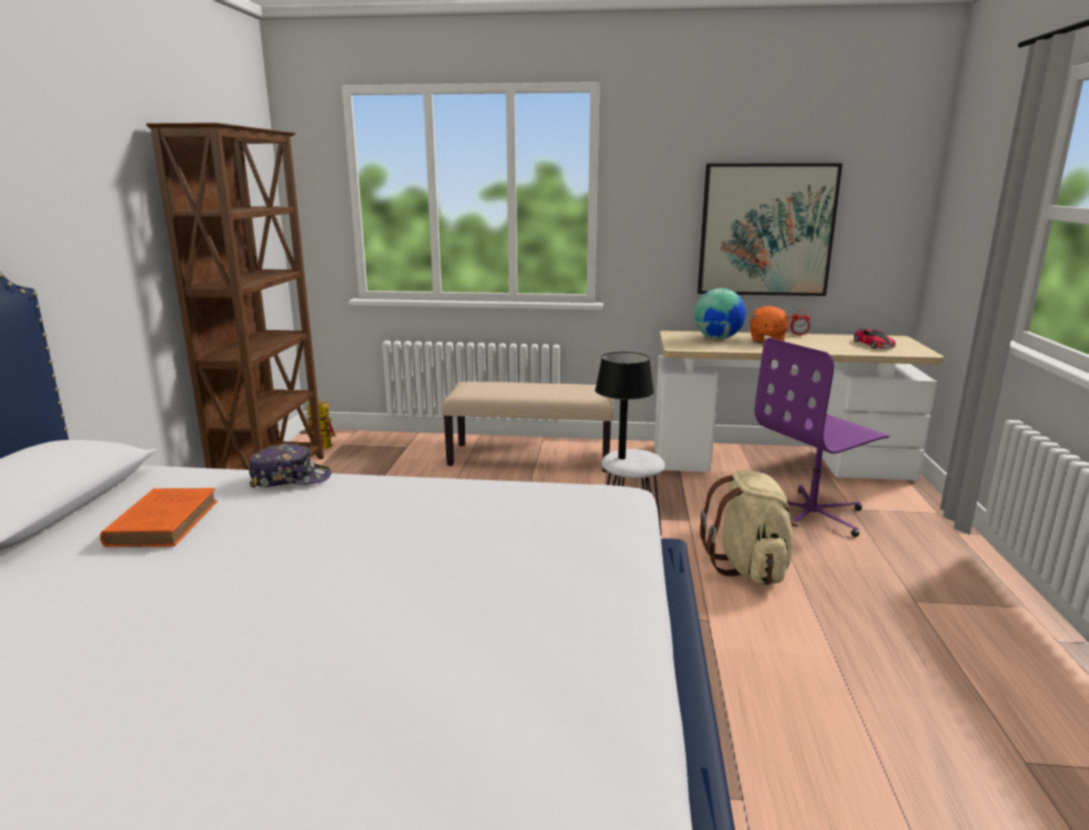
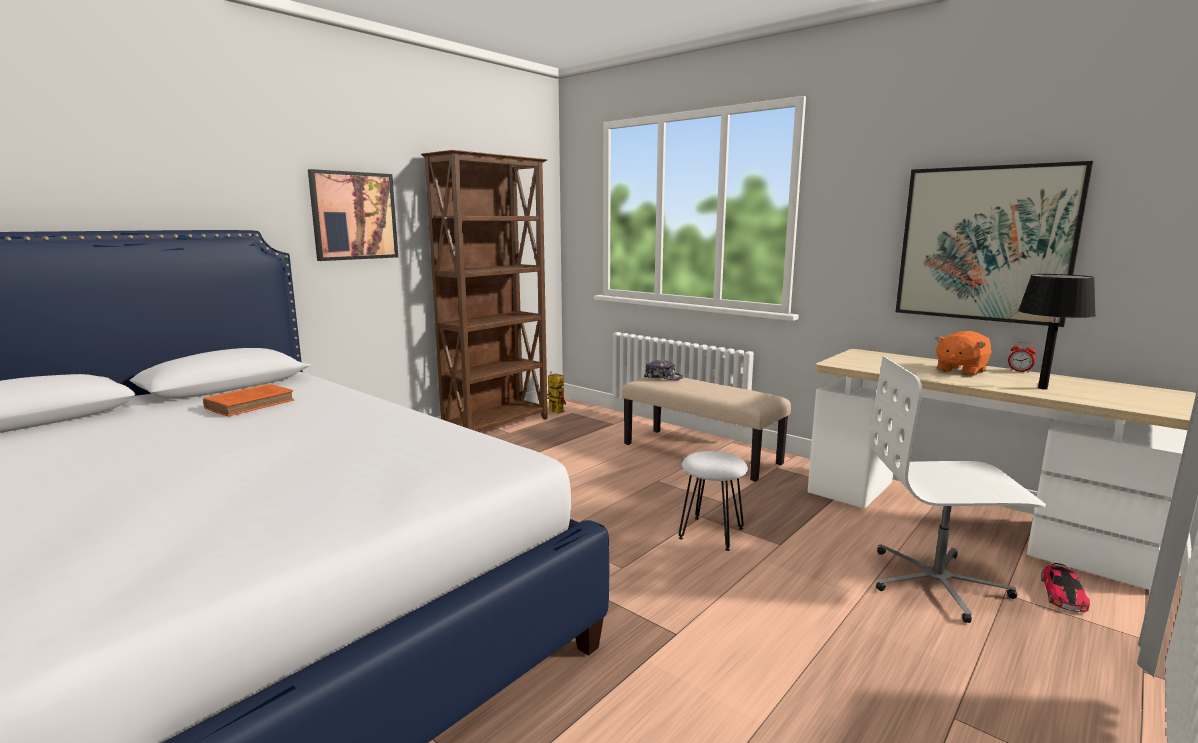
camera: 35 degrees right, 5 degrees down
(82, 220) = (354, 216): none -> picture
(290, 479) = (354, 397): cap -> cap (663, 377)
(622, 458) = (702, 457): black table lamp -> black table lamp (1042, 388)
(718, 338) = (901, 362): globe -> none
(749, 567) = (785, 606): beige backpack -> none
(812, 515) = (937, 583): purple office chair -> white office chair
(873, 344) = (1110, 393): toy car -> toy car (1063, 594)

